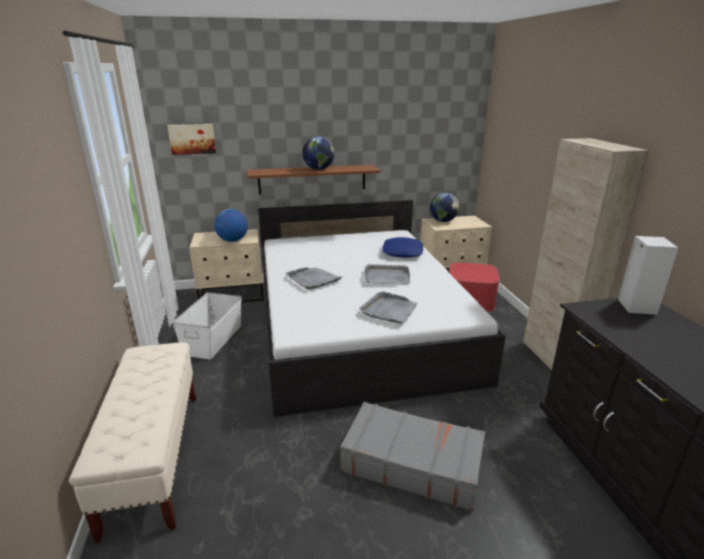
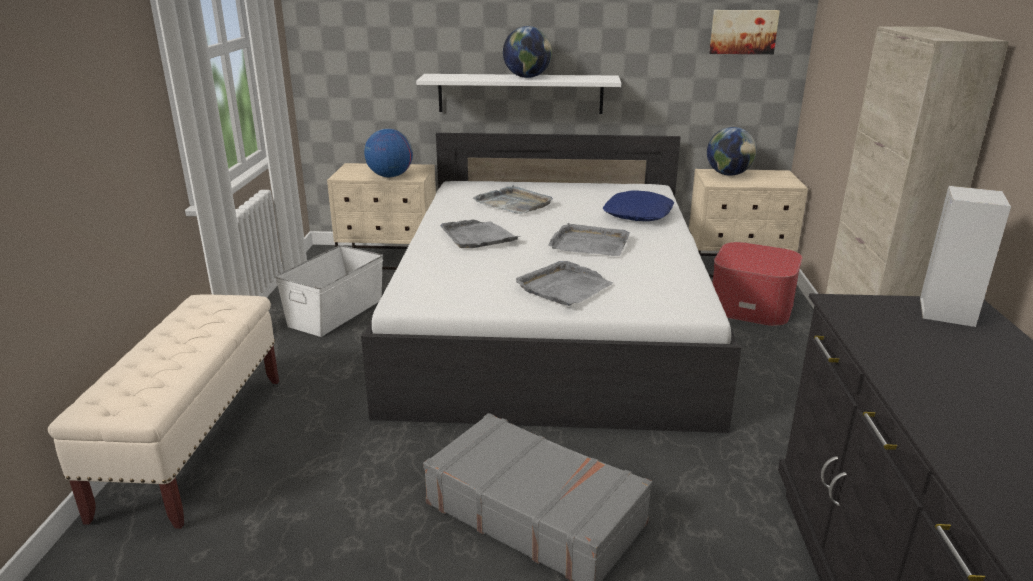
camera: 15 degrees right, 0 degrees up
(192, 139) = (348, 24): picture -> picture (743, 31)
(312, 179) = (520, 93): brown shelf -> white shelf
(323, 252) = (514, 203): none -> grey tray

